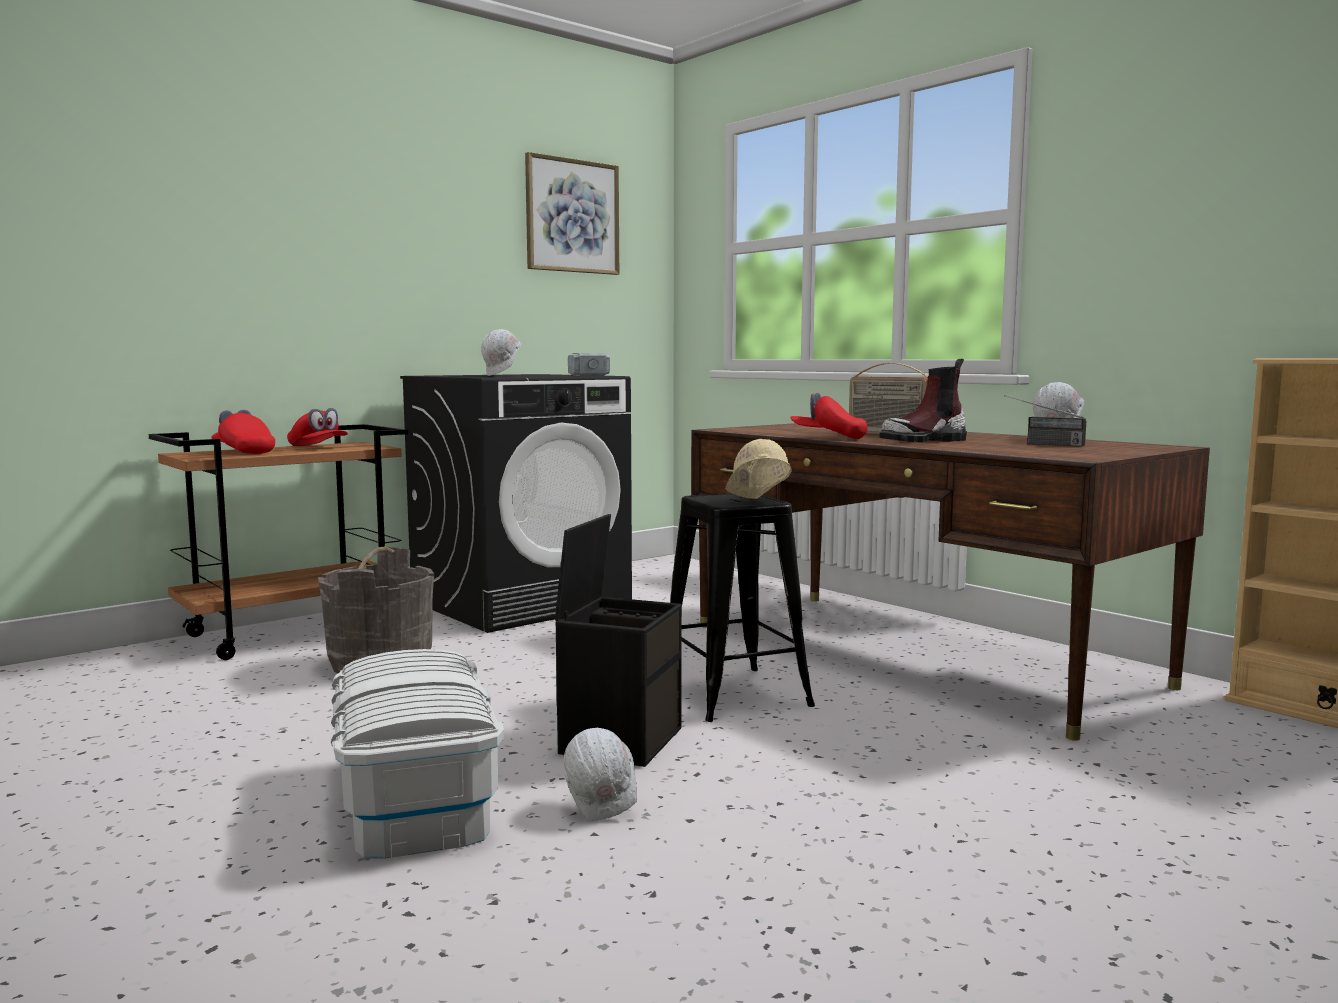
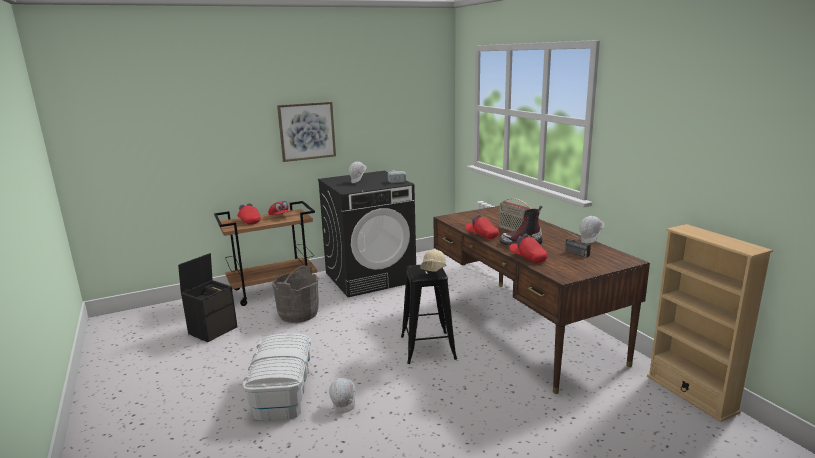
camera: 15 degrees right, 10 degrees up
(572, 216) = (400, 94): picture -> picture (307, 131)
(620, 739) = (369, 370): black storage box -> black storage box (213, 330)
(968, 448) = (527, 258): none -> red cap

